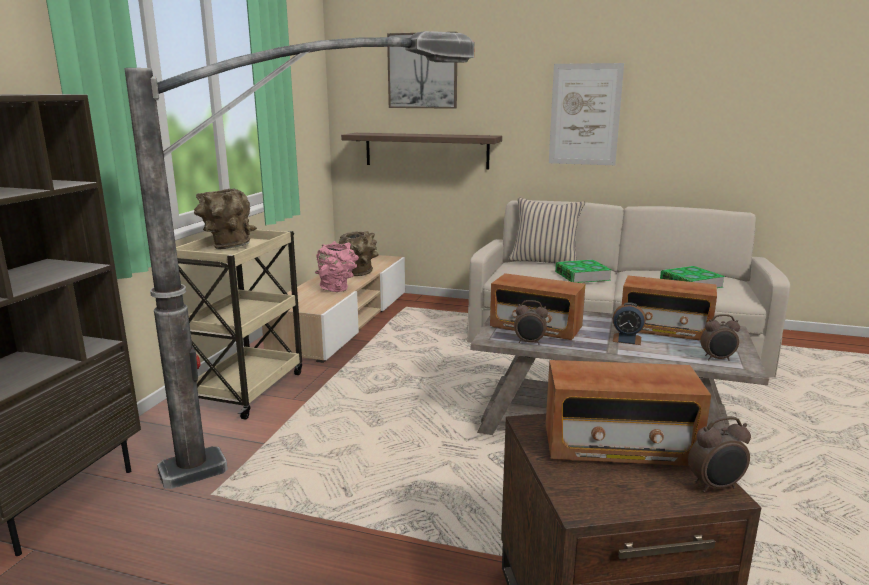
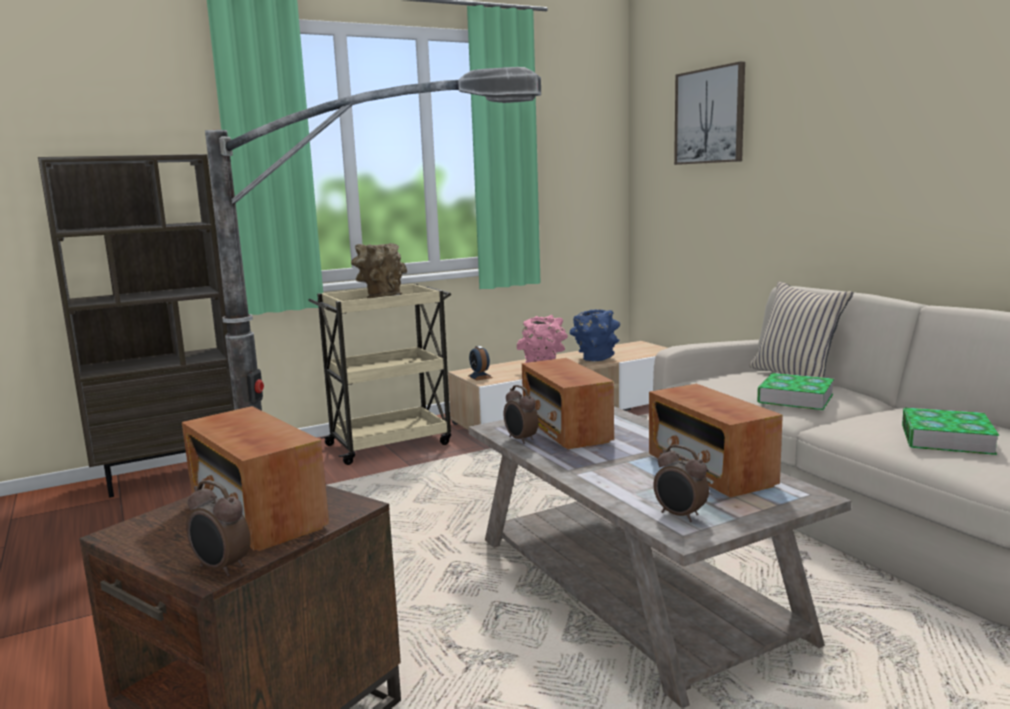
camera: 45 degrees right, 5 degrees down
(359, 274) = (595, 359): brown vase -> blue vase
(426, 150) = (710, 217): shelf -> none
(585, 115) = (893, 161): picture -> none
(627, 339) = (630, 466): alarm clock -> alarm clock (480, 376)

